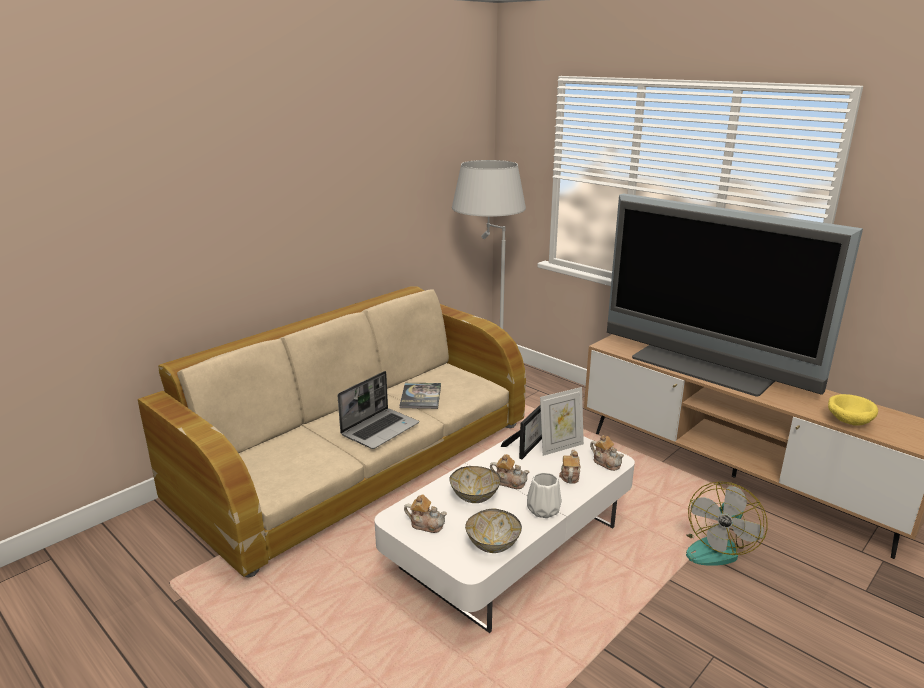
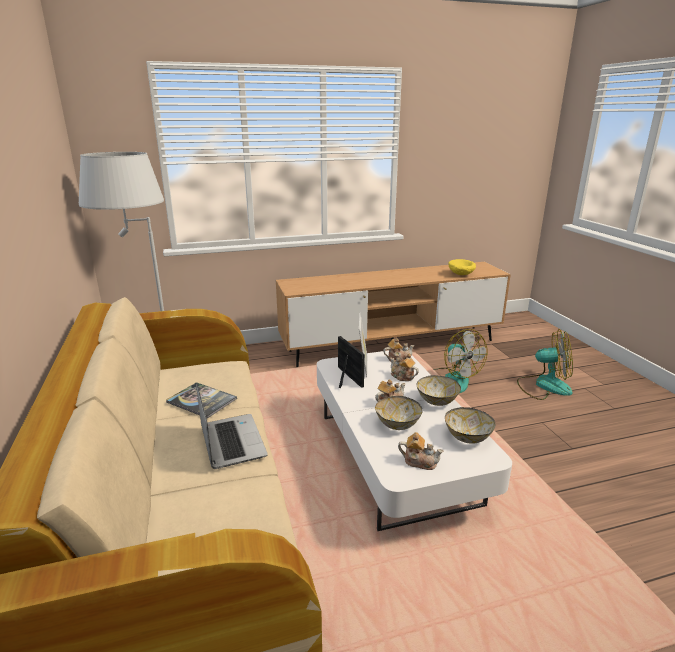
camera: 60 degrees left, 0 degrees up
(426, 524) = (419, 461): teapot -> teapot turned 60 degrees clockwise
(543, 509) = (436, 401): white vase -> bowl
(703, 367) = (362, 279): television -> none
(825, 643) = (544, 385): none -> fan

